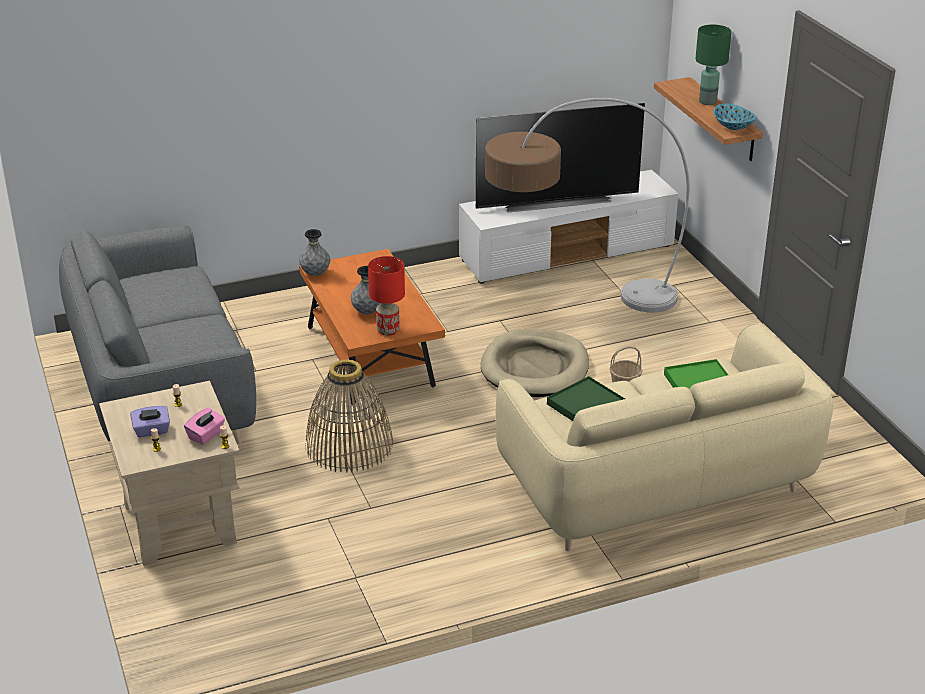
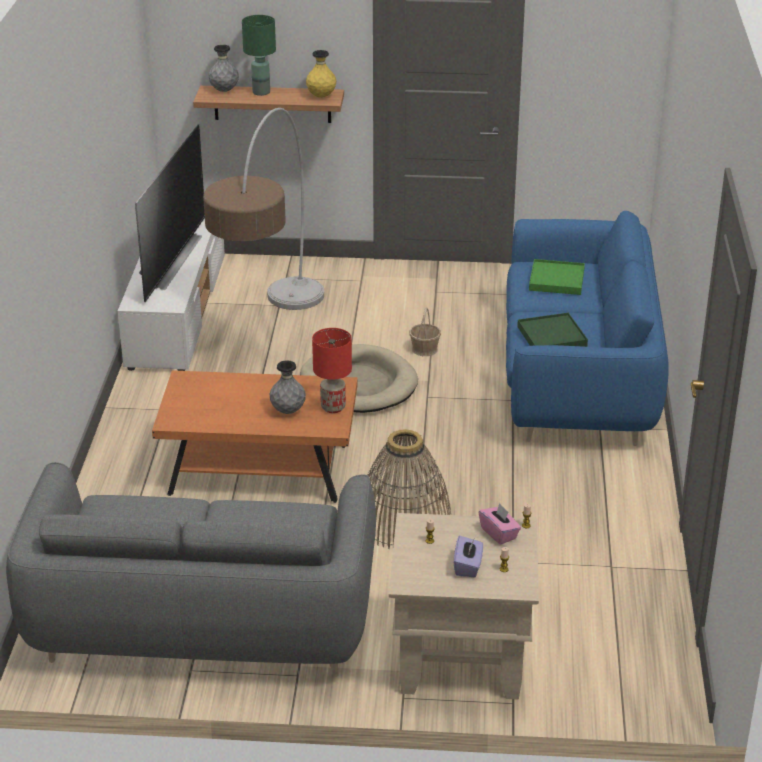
camera: 65 degrees left, 0 degrees up
(315, 274) = (182, 424): grey vase -> grey vase (224, 90)
(656, 487) = (577, 378): beige sofa -> blue sofa
(733, 126) = (321, 96): bowl -> yellow vase

